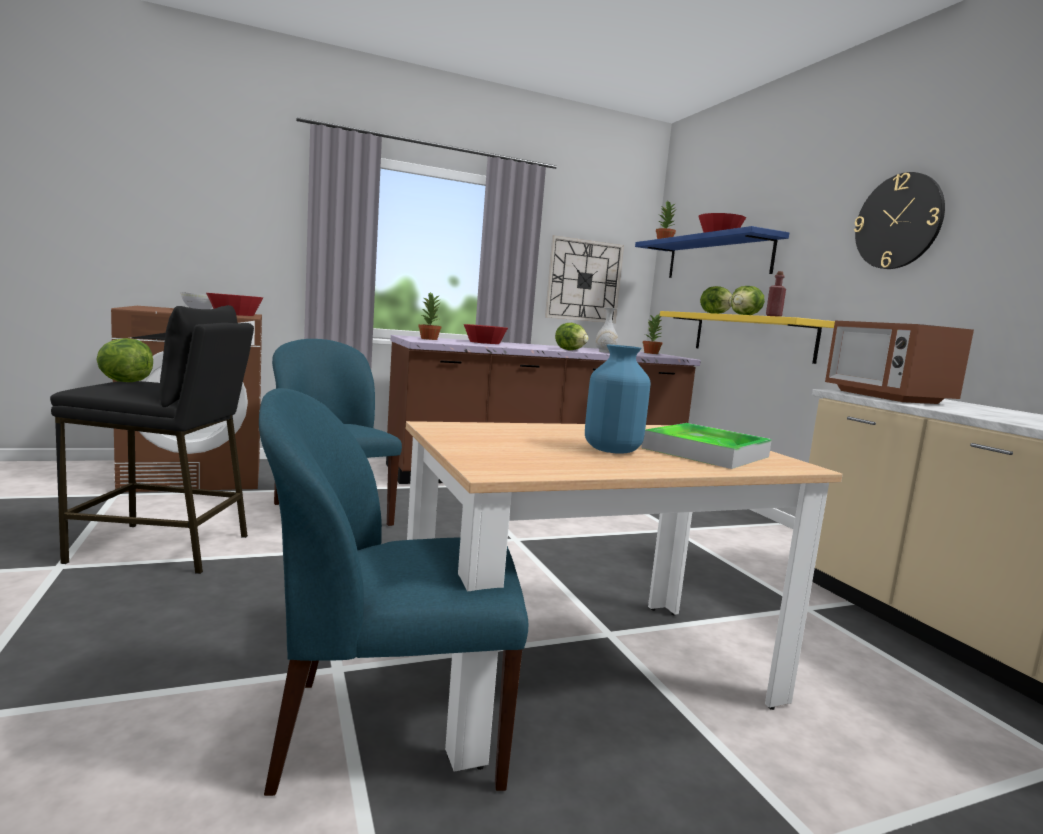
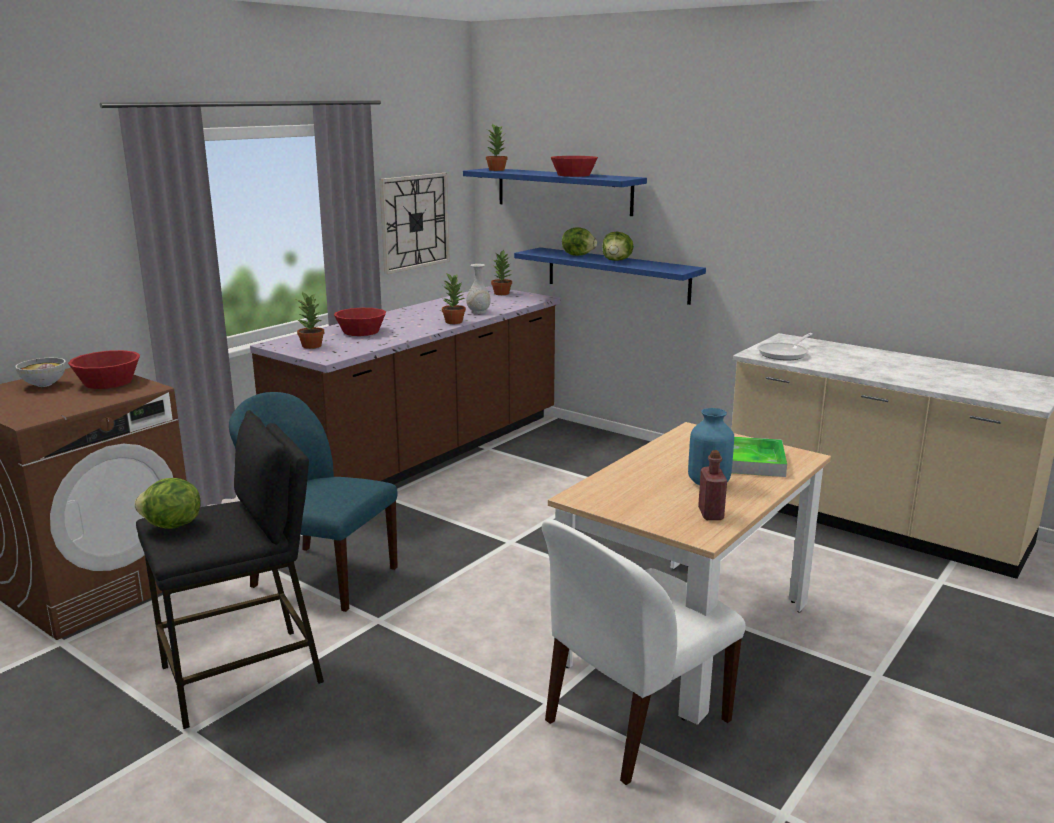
camera: 30 degrees left, 10 degrees up
(388, 731) = (634, 722): blue chair -> white chair
(570, 350) = (454, 322): lettuce -> potted plant
(751, 336) = (617, 275): yellow shelf -> blue shelf
(773, 316) = (653, 267): red bottle -> red bottle (710, 514)
(886, 397) = (785, 354): microwave -> frying pan
(898, 221) = (754, 186): wall clock -> none

